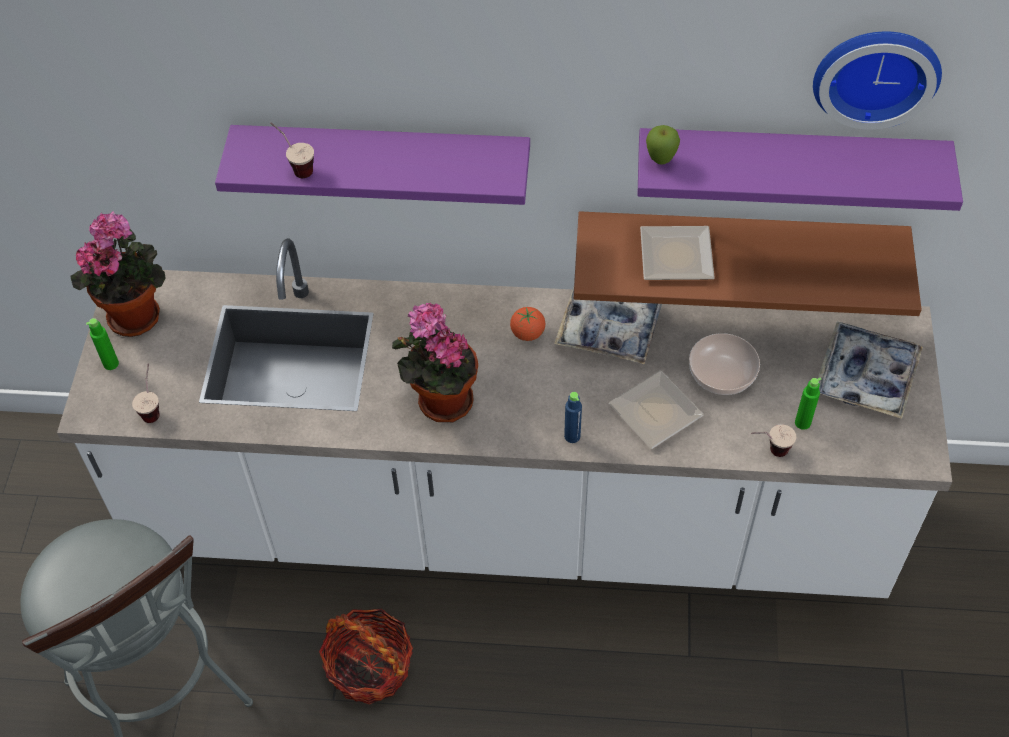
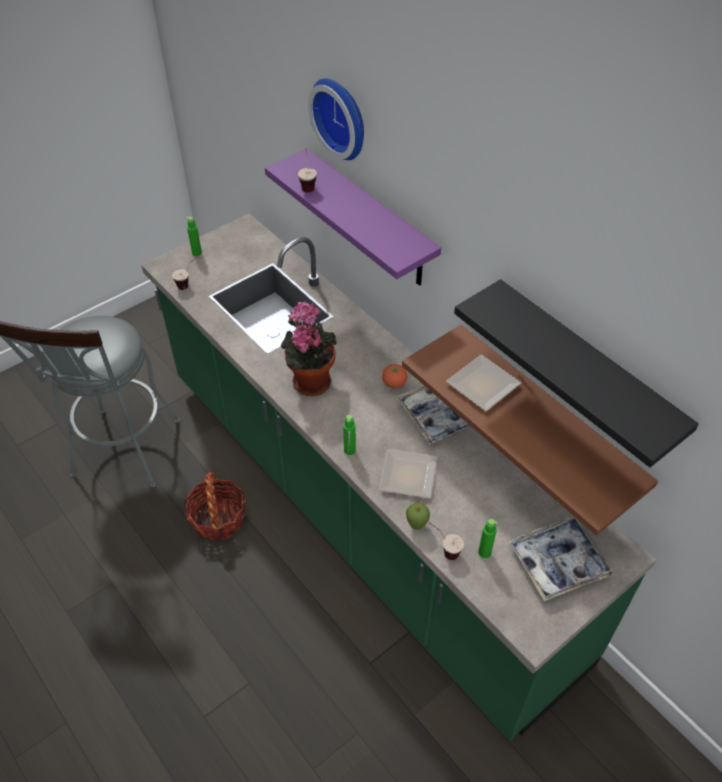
camera: 45 degrees right, 5 degrees down
(136, 313) = (234, 240): potted plant -> none
(509, 522) = (360, 511): white counter -> green counter
(572, 436) = (349, 450): blue bottle -> green bottle
(660, 161) = (486, 302): apple -> apple (416, 525)
(721, 373) = (471, 487): bowl -> none
(788, 166) = (584, 371): purple shelf -> black shelf
(875, 72) = (651, 324): wall clock -> wall clock (342, 117)

